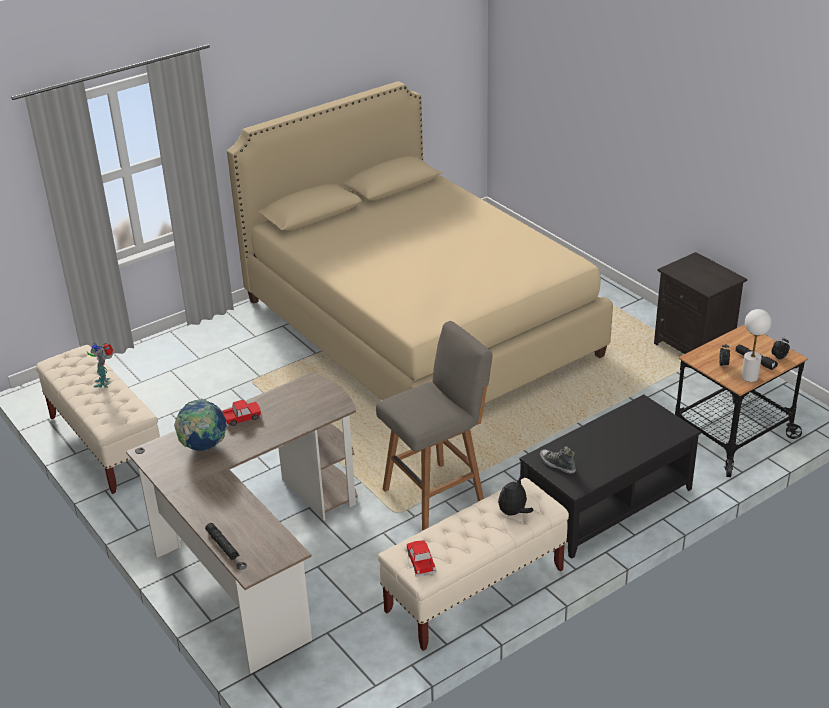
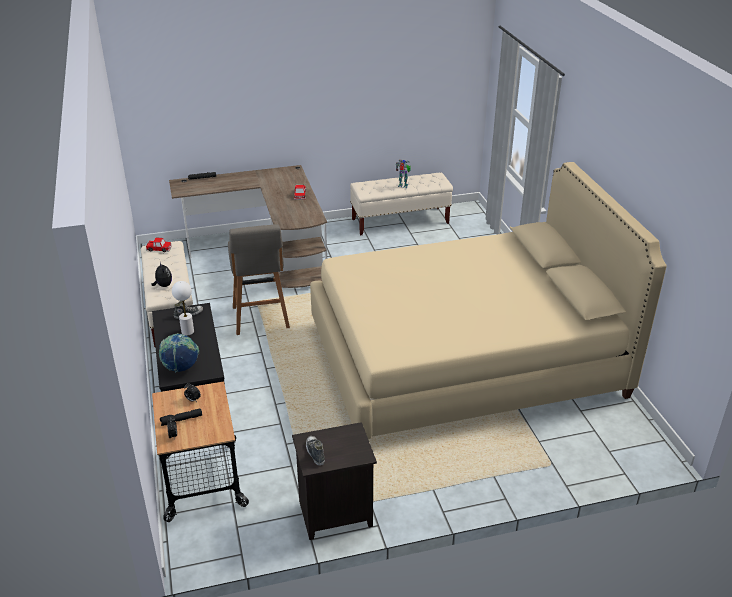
camera: 110 degrees right, 0 degrees up
(203, 446) = (284, 182): globe -> globe (181, 368)
(717, 280) = (315, 453): none -> shoe
(750, 377) = (165, 407): white table lamp -> white table lamp (187, 332)

